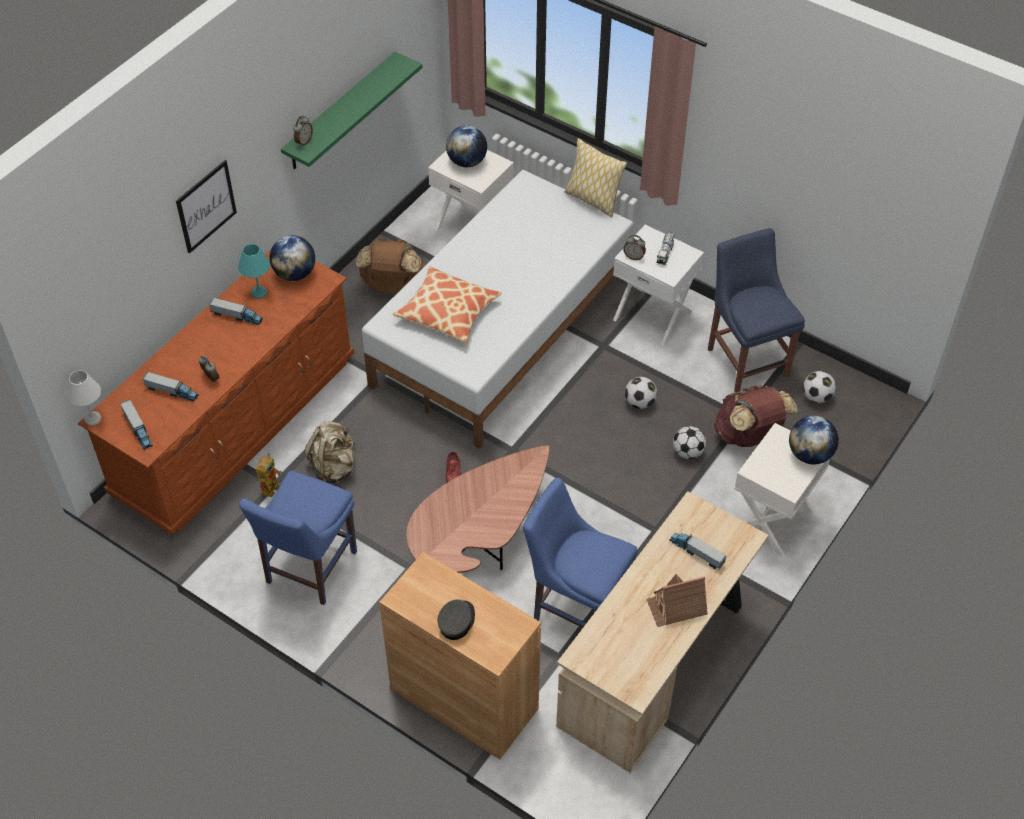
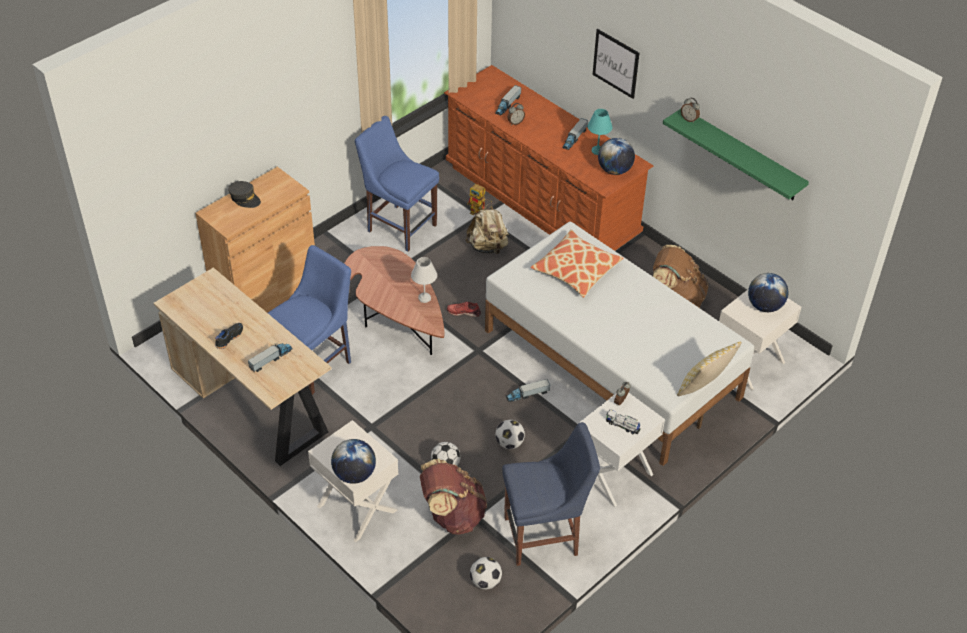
camera: 100 degrees right, 5 degrees down
(92, 419) = (492, 70): white table lamp -> white table lamp (424, 297)
(138, 429) = (478, 89): toy truck -> toy truck (527, 394)
(676, 606) = (228, 338): toy house -> black shoe

